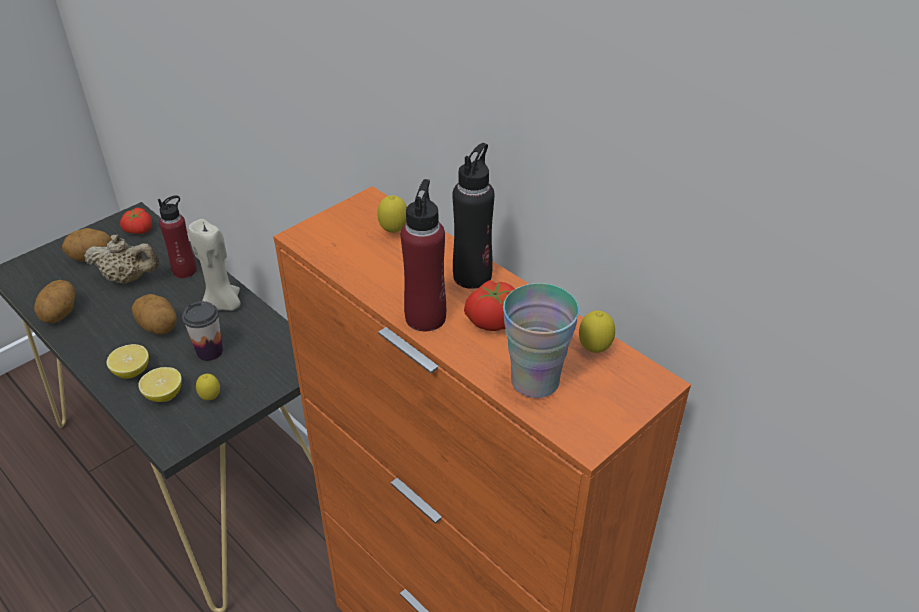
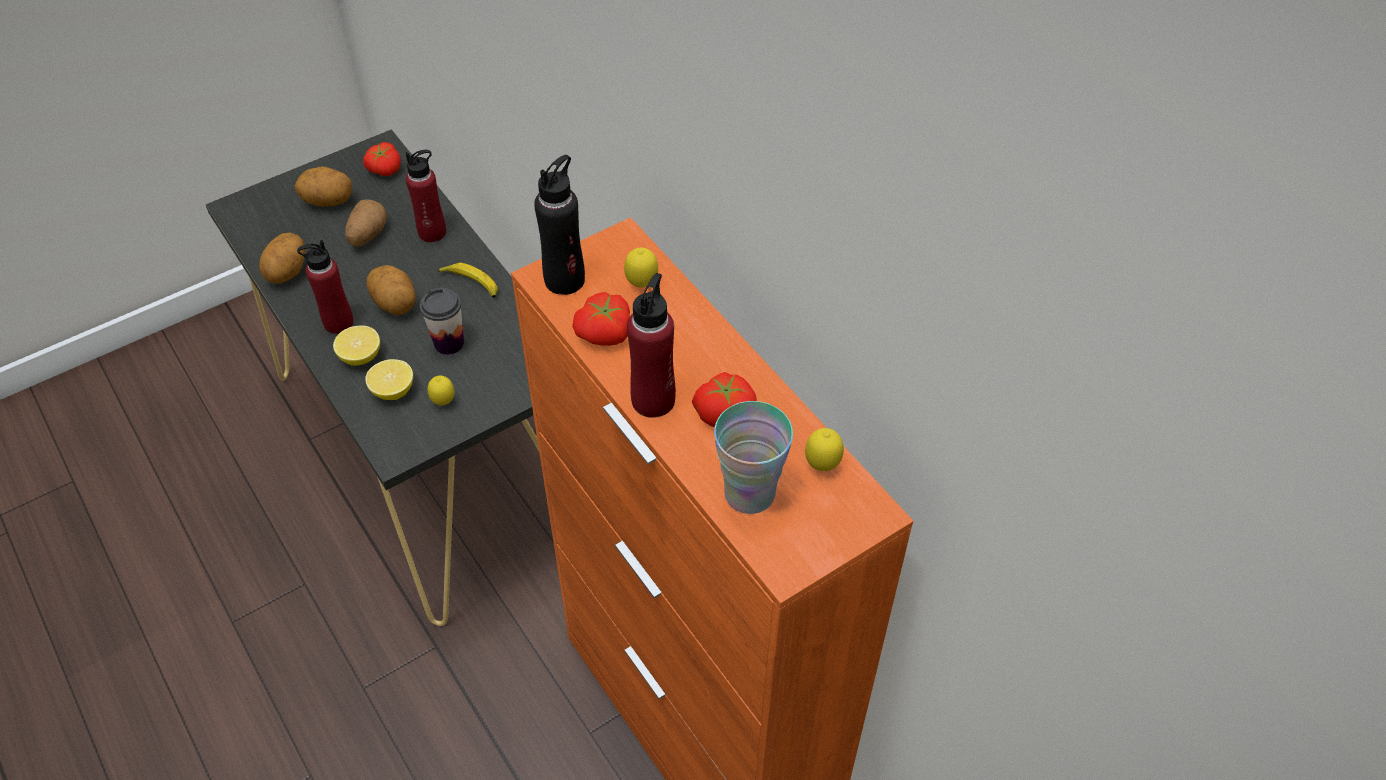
camera: 10 degrees right, 10 degrees up
(109, 347) = (338, 322): none -> red bottle
(128, 278) = (367, 235): beige teapot -> potato
(223, 305) = (471, 284): beige candle -> banana
(370, 272) = (606, 334): none -> tomato
(472, 276) = (715, 354): black bottle -> black bottle (565, 280)

